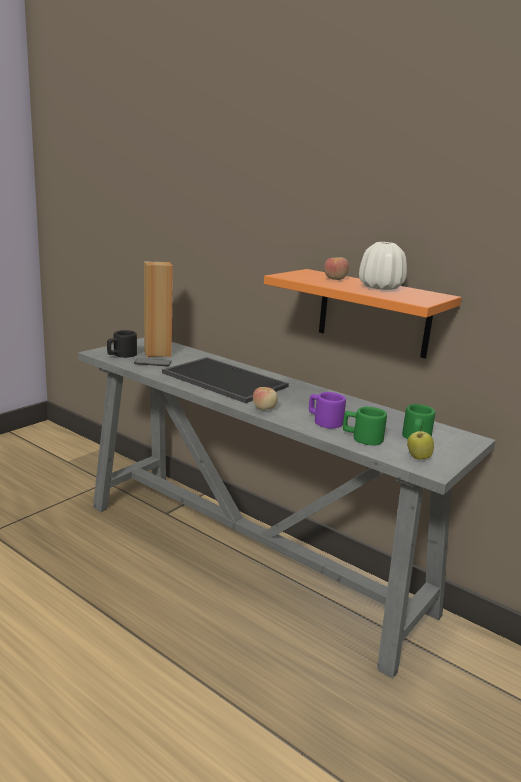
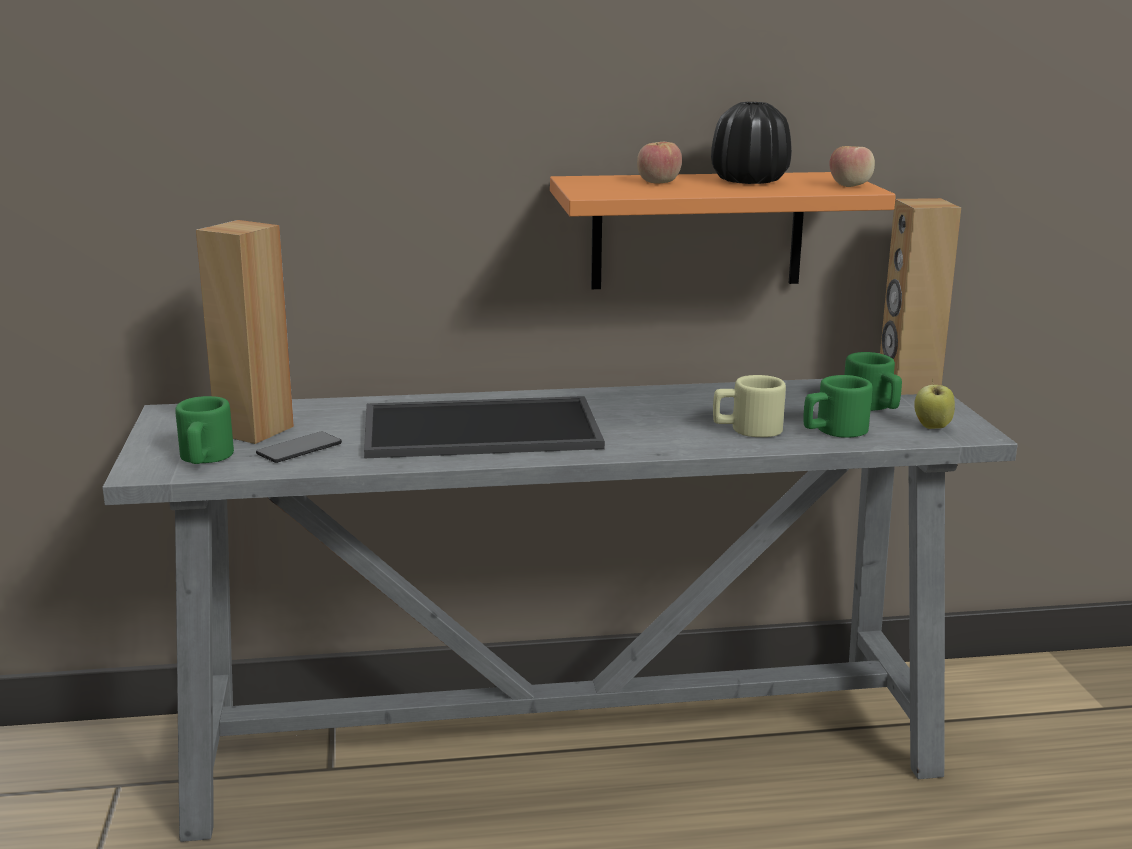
camera: 45 degrees left, 0 degrees up
(121, 355) = (204, 458): black mug -> green mug
(264, 408) = (646, 445): apple -> apple (850, 186)
(324, 421) = (747, 429): purple mug -> beige mug
(380, 287) = (749, 181): white vase -> black vase
(465, 439) = (907, 386): none -> brown speaker

